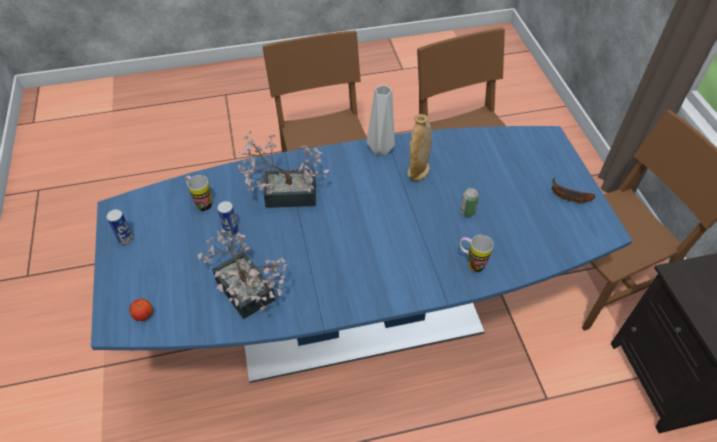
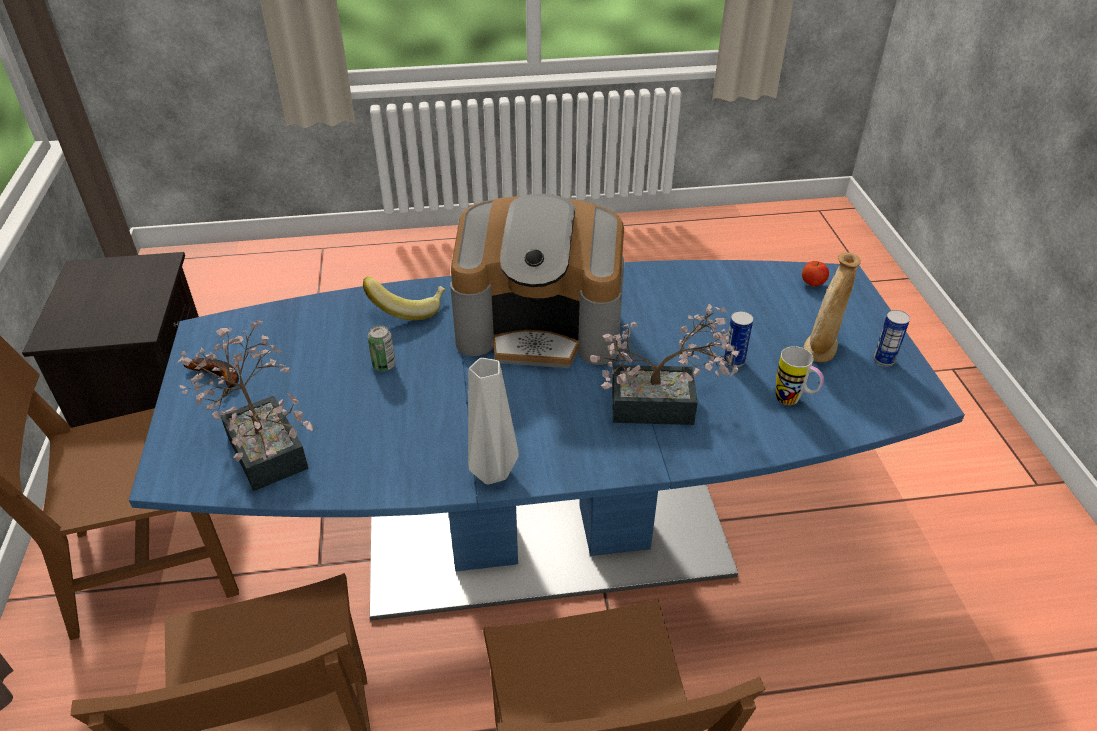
camera: 175 degrees left, 10 degrees down
(248, 296) = (692, 293): potted plant -> potted plant (264, 444)
(367, 253) = (541, 326): none -> coffee machine
(418, 171) = (436, 429): beige vase -> beige vase (820, 349)
(471, 263) = (408, 308): mug -> banana

